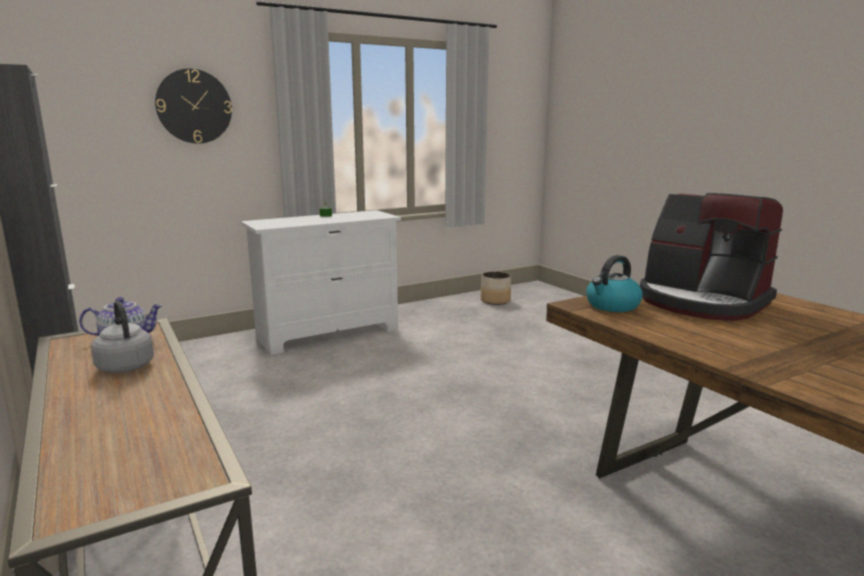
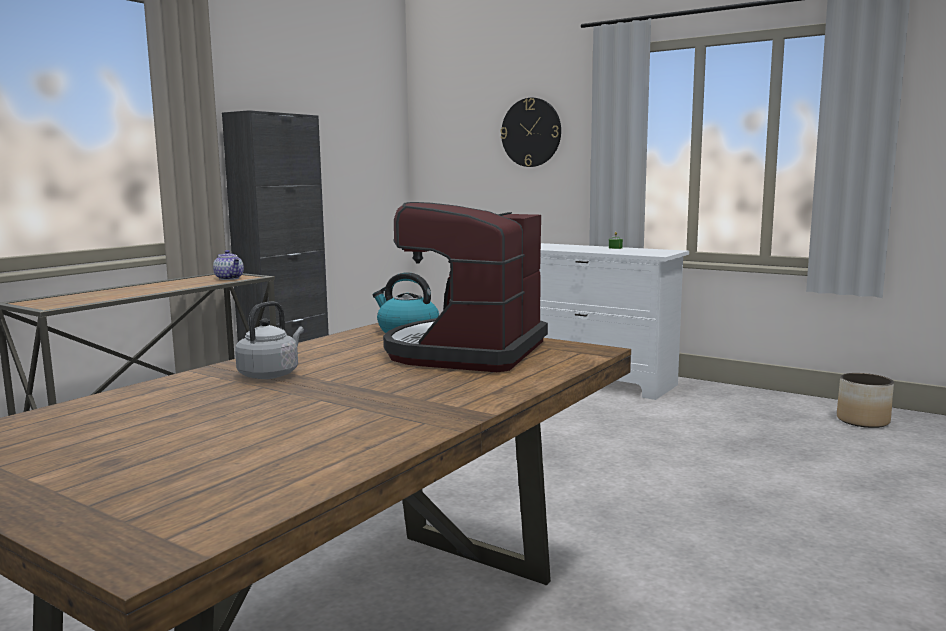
camera: 65 degrees right, 5 degrees down
(125, 366) = (187, 284): grey kettle -> grey kettle (271, 374)

